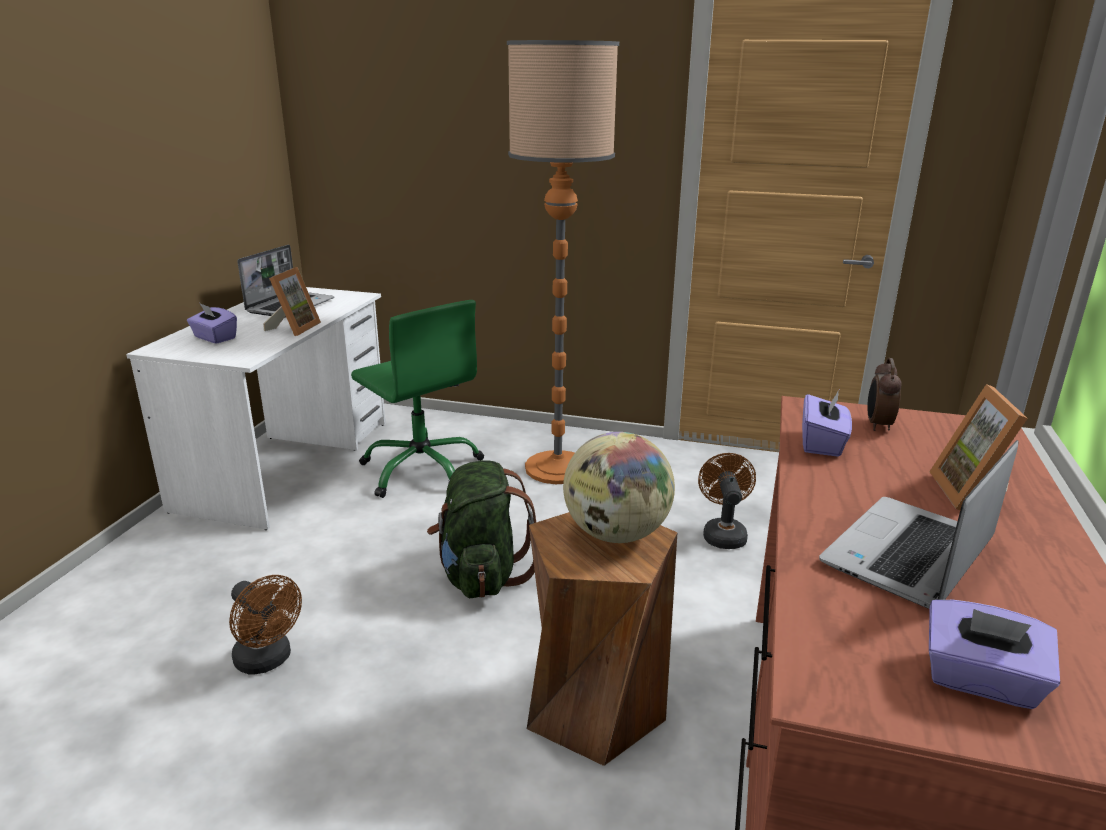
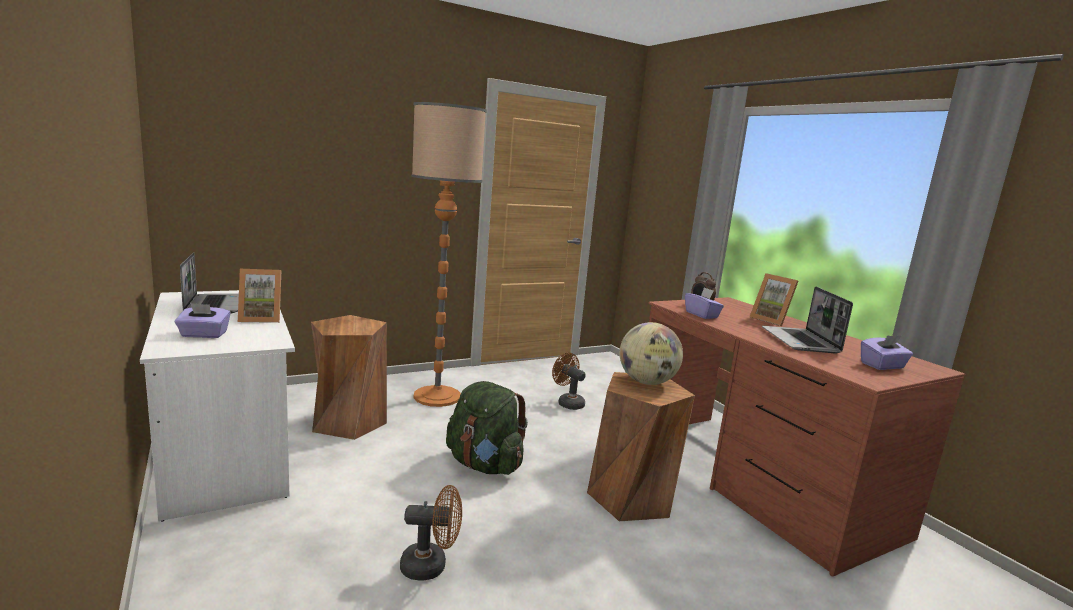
camera: 45 degrees left, 10 degrees down
(294, 328) = (261, 318): picture frame -> picture frame turned 105 degrees clockwise
(422, 470) = (348, 422): green office chair -> brown stool

